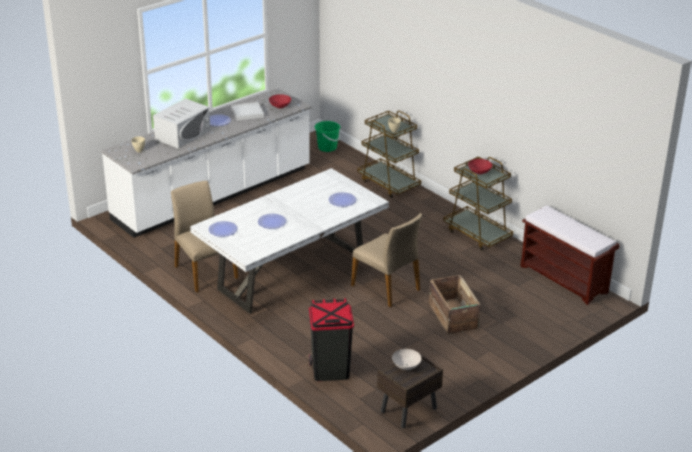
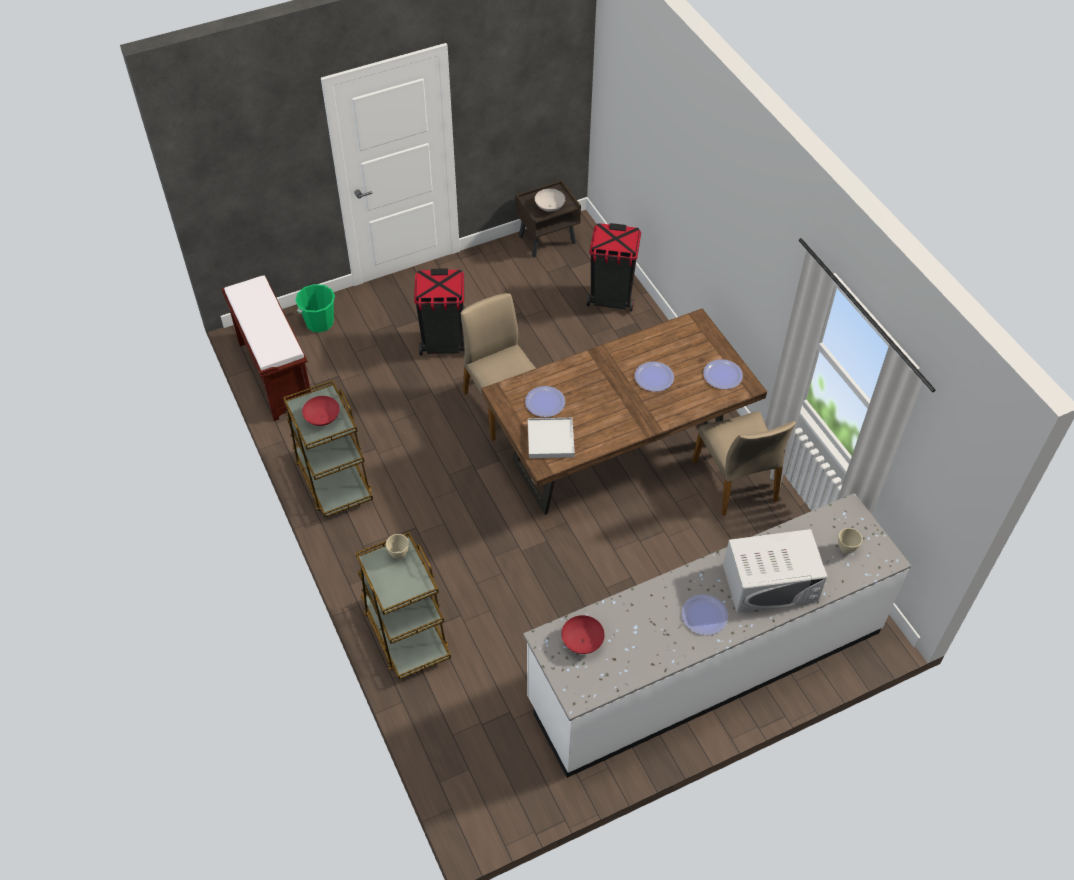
camera: 165 degrees left, 20 degrees up
(183, 135) = (770, 583): white microwave -> white microwave turned 150 degrees counterclockwise
(247, 112) = (646, 633): white tray -> white tray (551, 440)
(292, 274) = (618, 452): white dining table -> brown dining table
(327, 148) = (471, 776): green bucket -> green bucket (319, 322)
(453, 316) = (444, 343): crate -> black trash can

